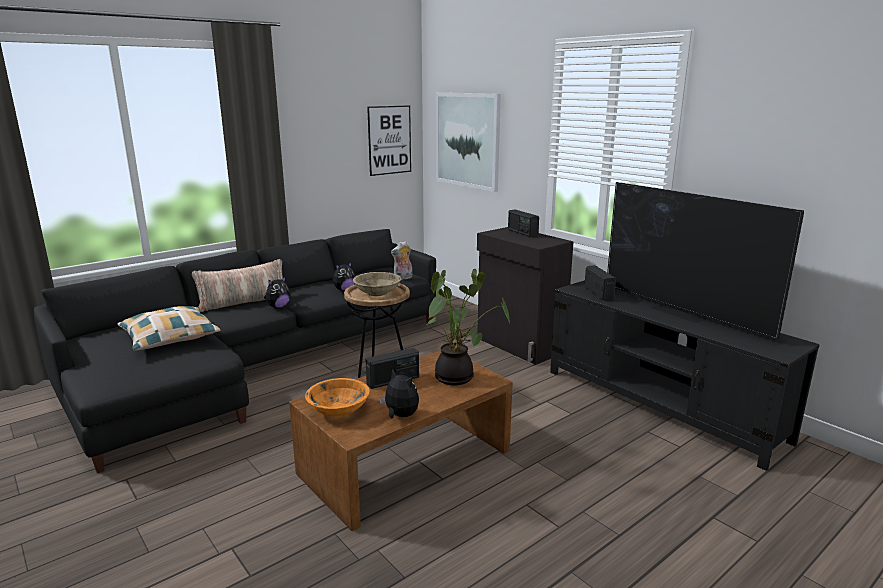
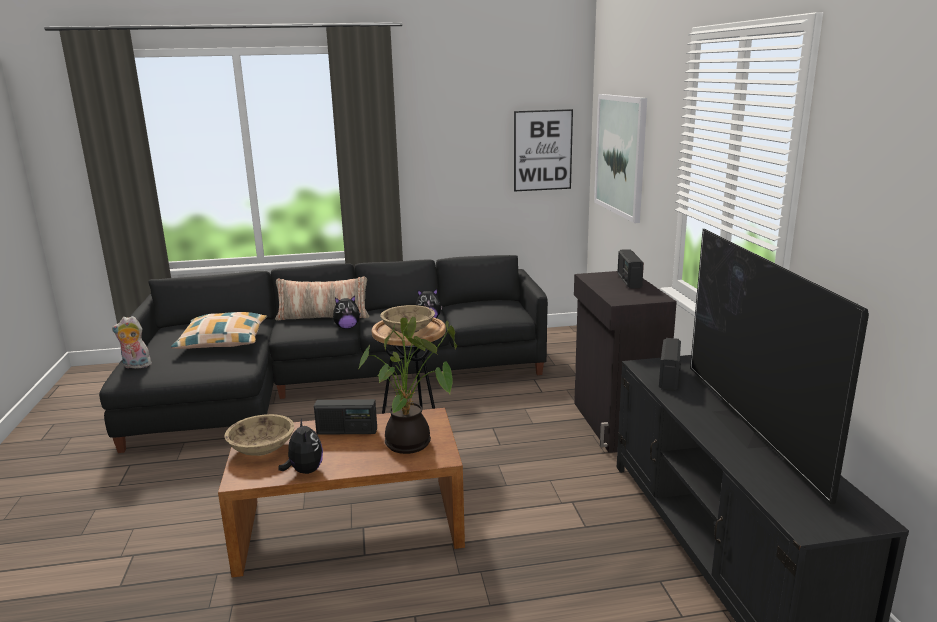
camera: 30 degrees right, 0 degrees up
(338, 410) = (262, 448): orange bowl -> beige bowl
(403, 278) = (504, 315): plush toy -> plush toy (135, 366)

